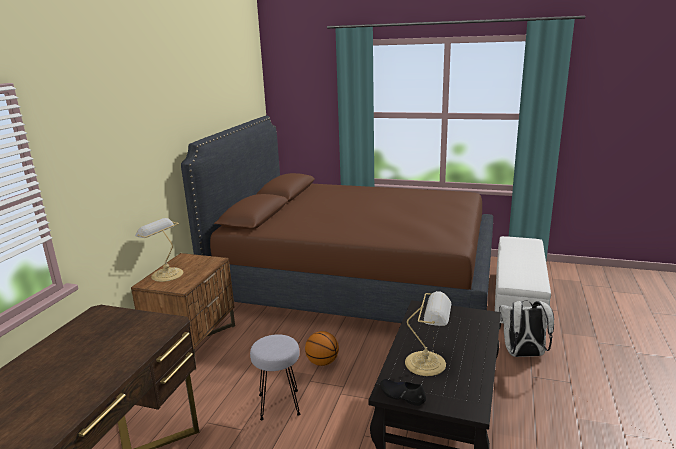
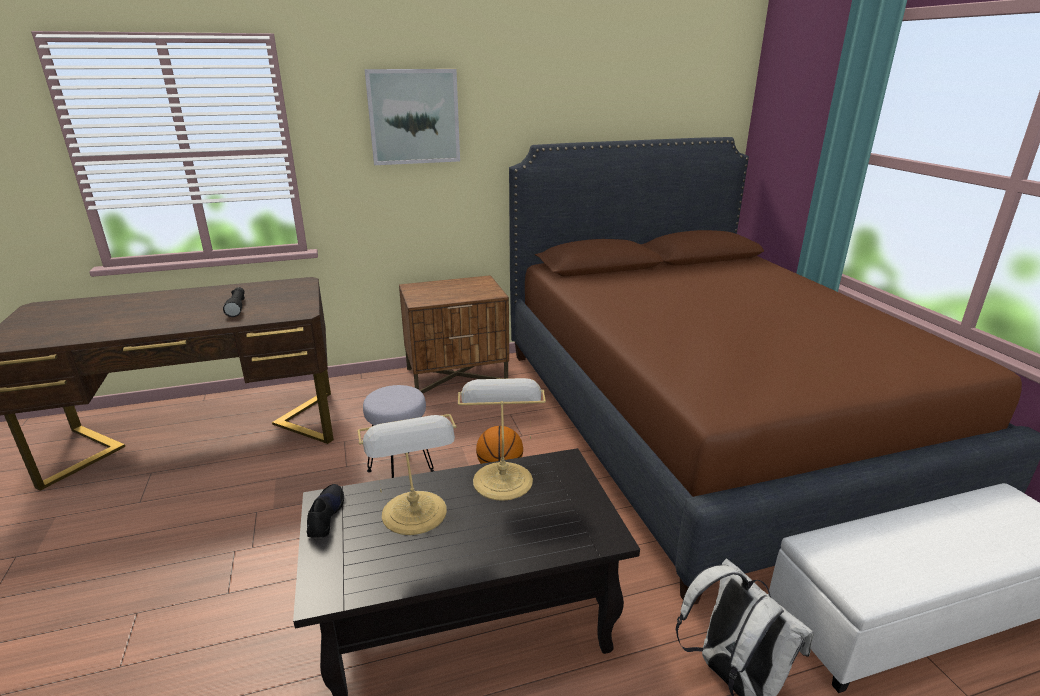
camera: 55 degrees right, 5 degrees up
(104, 351) = (237, 307): none -> black flashlight
(119, 139) = (414, 117): none -> picture
(166, 274) = (438, 286): table lamp -> table lamp (502, 478)

